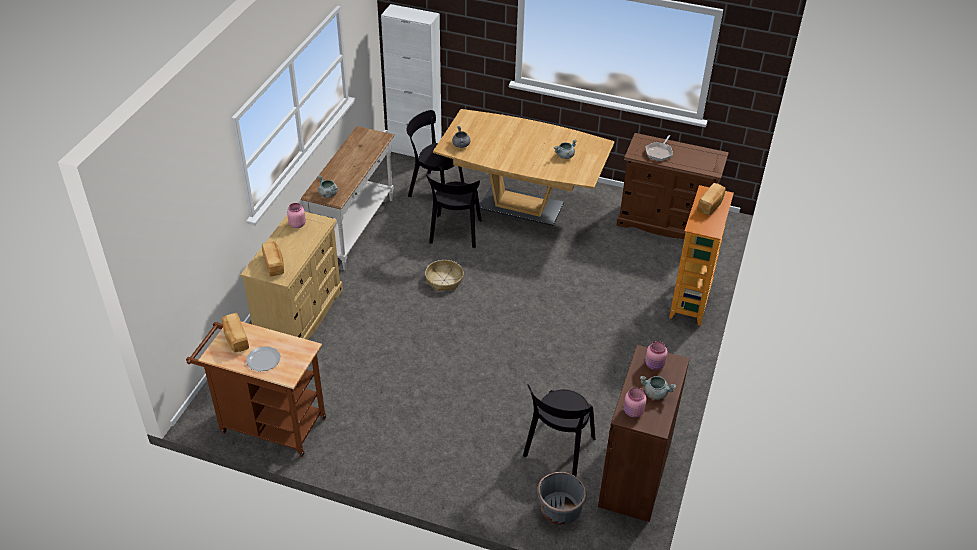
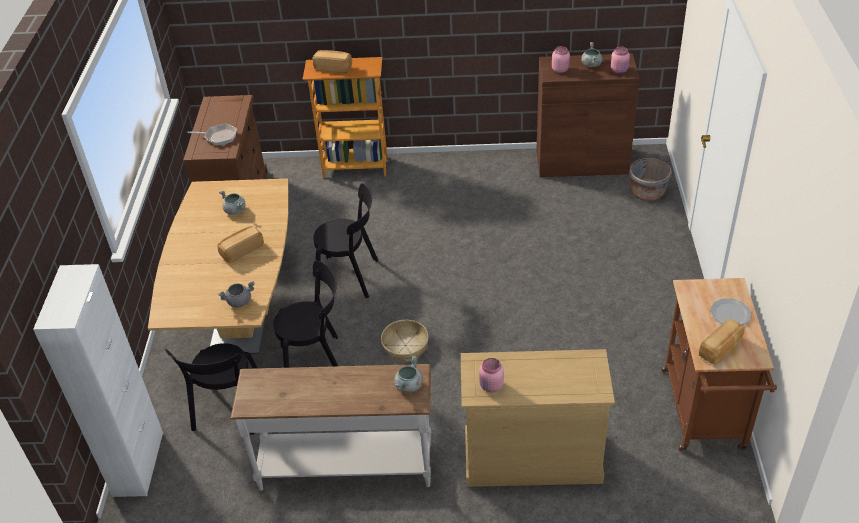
camera: 105 degrees left, 0 degrees up
(274, 264) = (577, 376): bread -> bread (241, 250)
(558, 450) = (587, 207): black chair -> black chair (351, 277)

